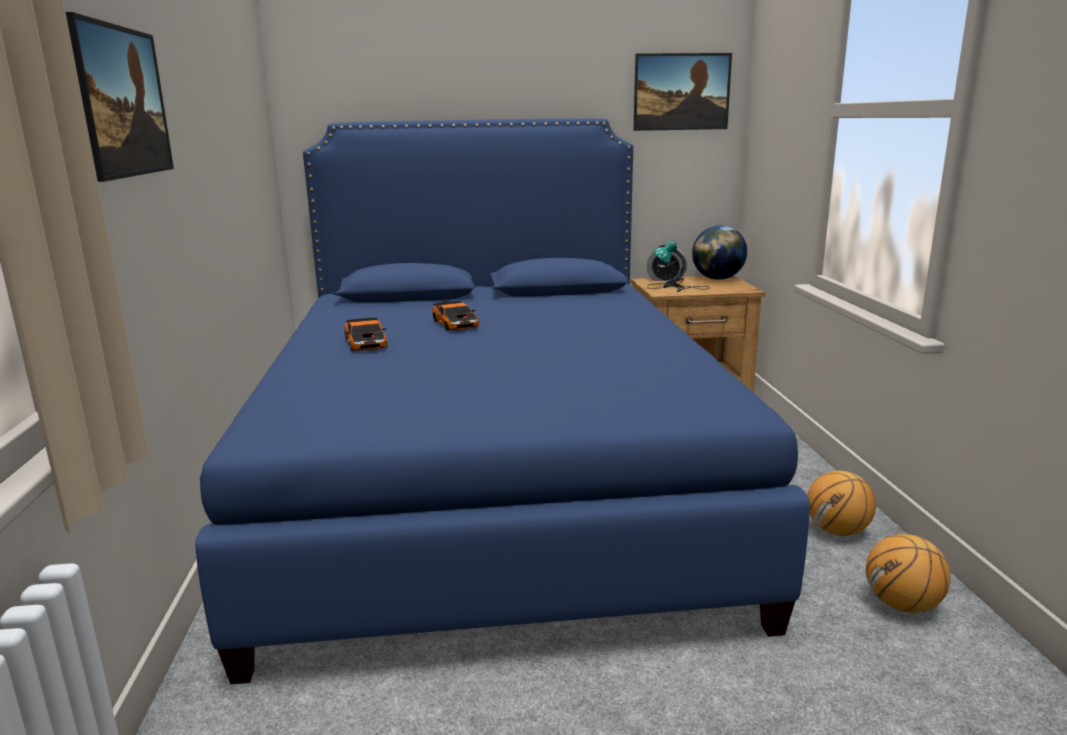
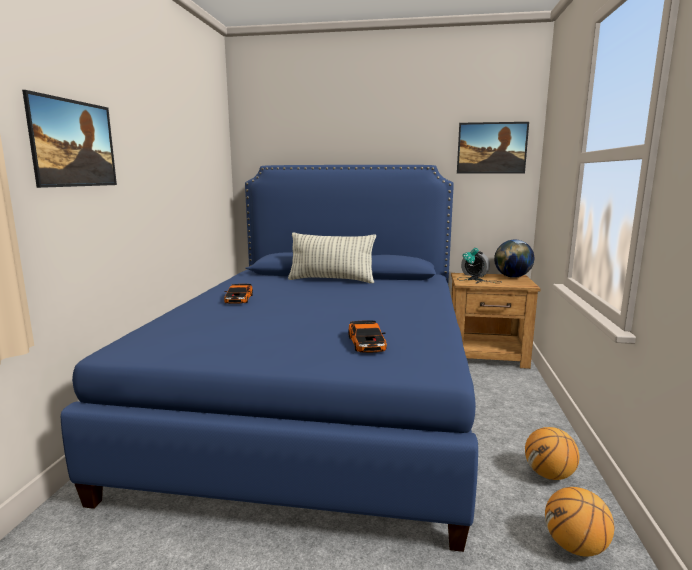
camera: 15 degrees right, 5 degrees down
(456, 323) = (304, 292): toy car -> toy car (367, 343)
(478, 302) = (331, 280): none -> pillow

